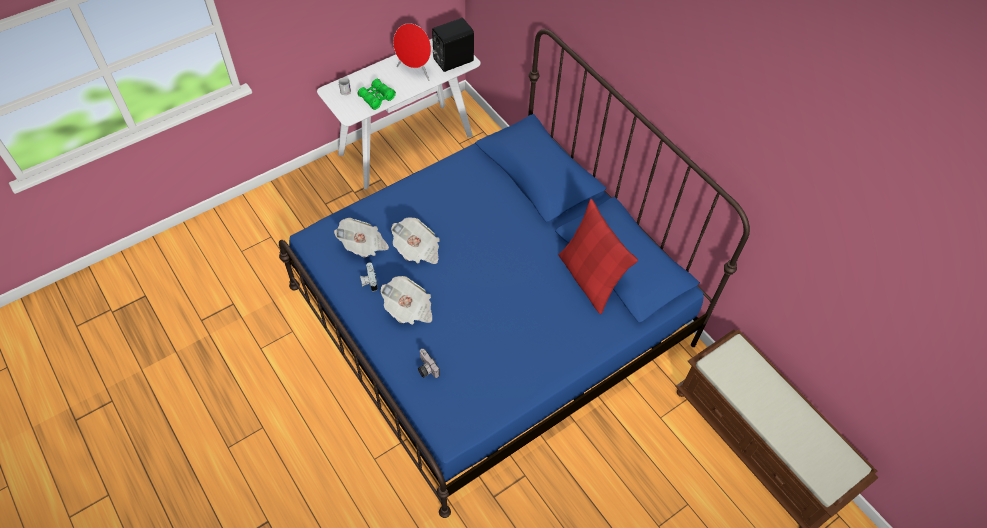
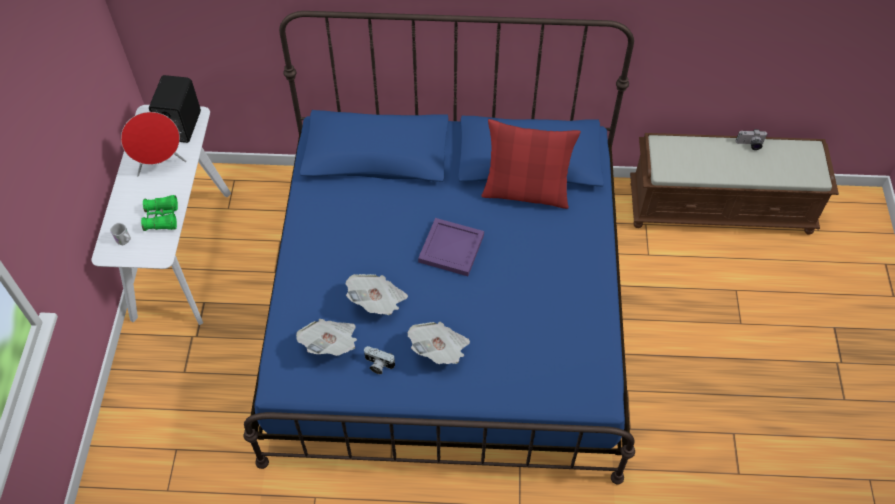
camera: 50 degrees left, 0 degrees up
(425, 368) = (516, 376): camera -> camera (750, 145)
(498, 264) = (452, 248): none -> purple tray

